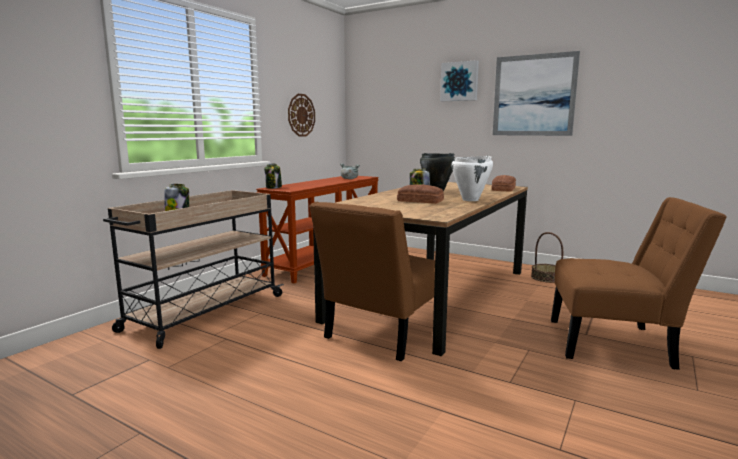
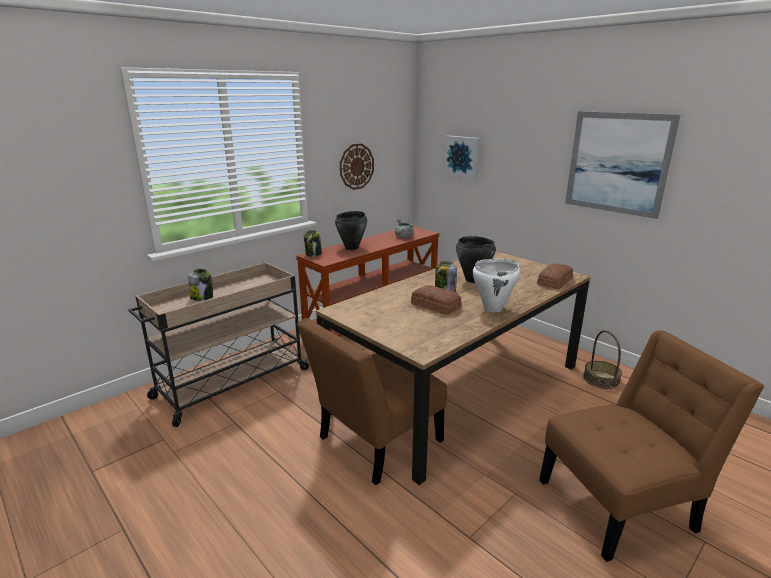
camera: 15 degrees right, 10 degrees up
(307, 184) = (352, 248): none -> black cooking pot
(459, 81) = (534, 135): picture -> picture (462, 156)
(616, 344) = (622, 503): brown chair -> brown chair turned 45 degrees counterclockwise

